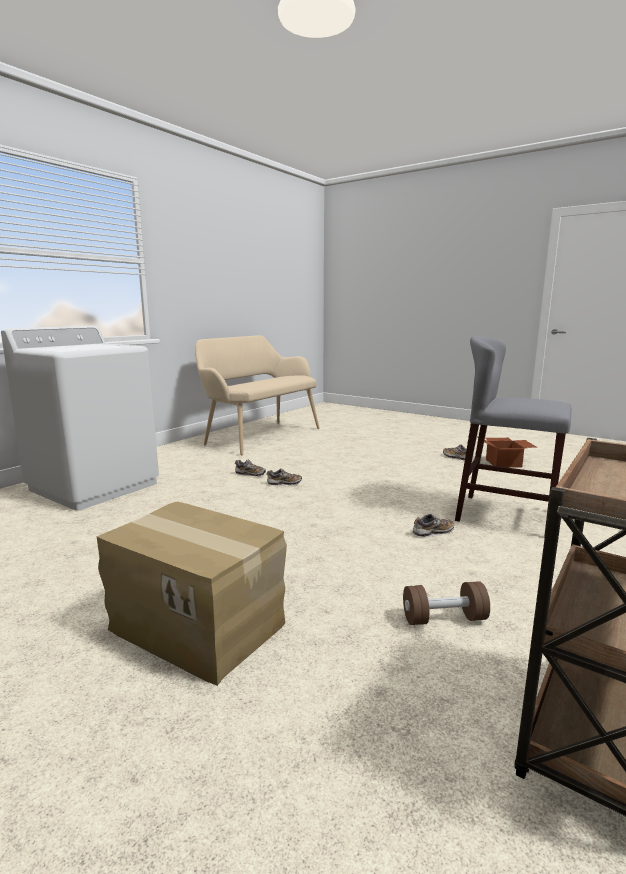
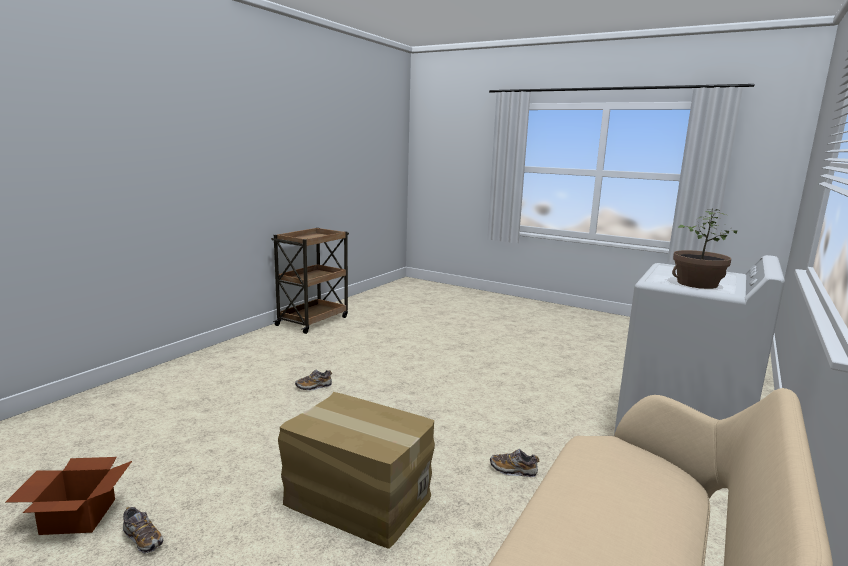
camera: 175 degrees right, 0 degrees up
(103, 345) = (697, 284): none -> potted plant
(199, 625) = (459, 342): cardboard box -> cardboard box (357, 500)
(284, 483) = (457, 449): shoe -> none
(444, 619) = (342, 344): brown dumbbell -> none
(505, 515) = (230, 403): grey stool -> none

